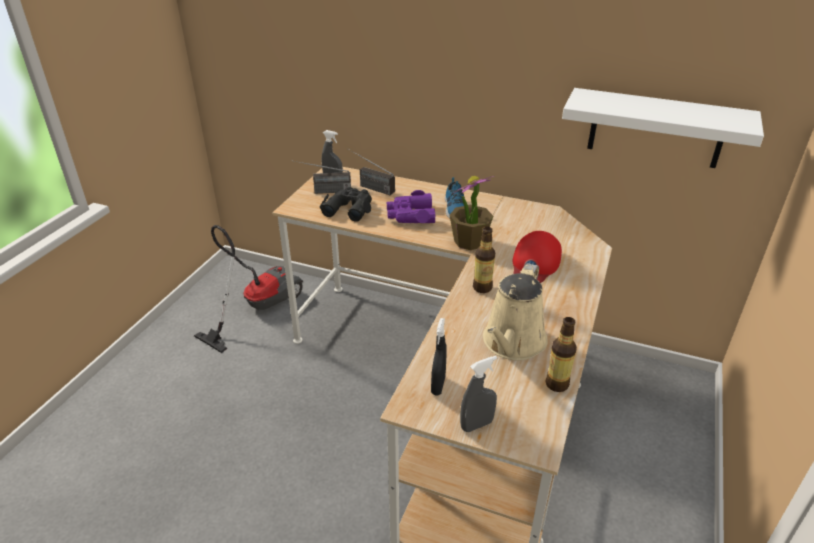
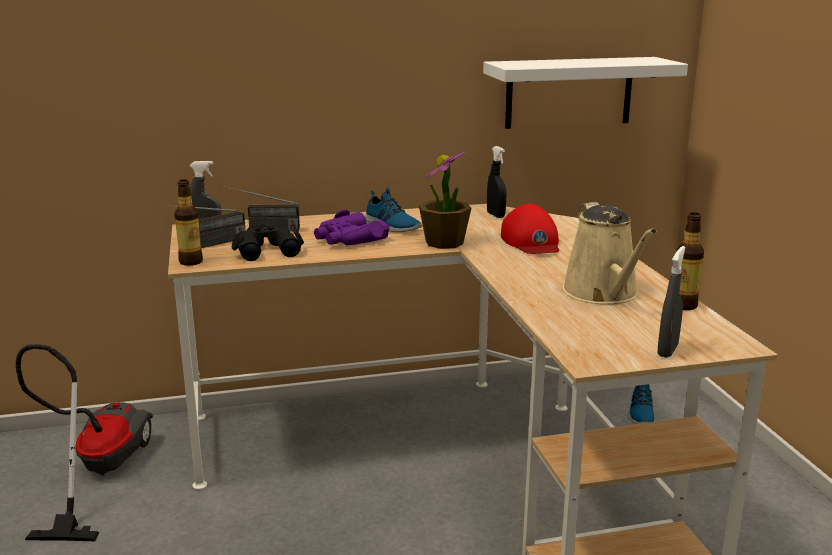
camera: 35 degrees left, 15 degrees down
(438, 385) = (589, 339): black spray bottle -> black spray bottle (495, 215)
(482, 287) = (512, 268): bottle -> bottle (191, 262)
(635, 417) = (640, 413): none -> shoe

